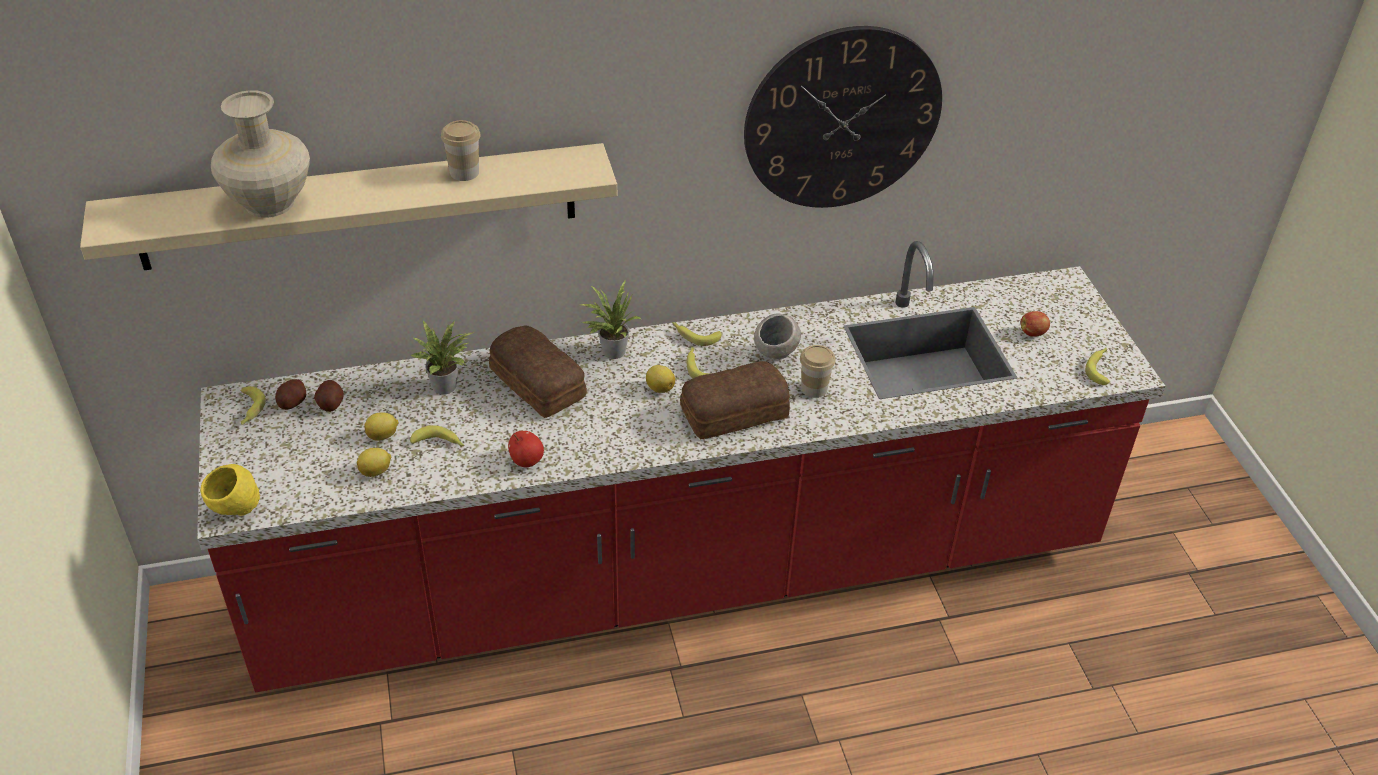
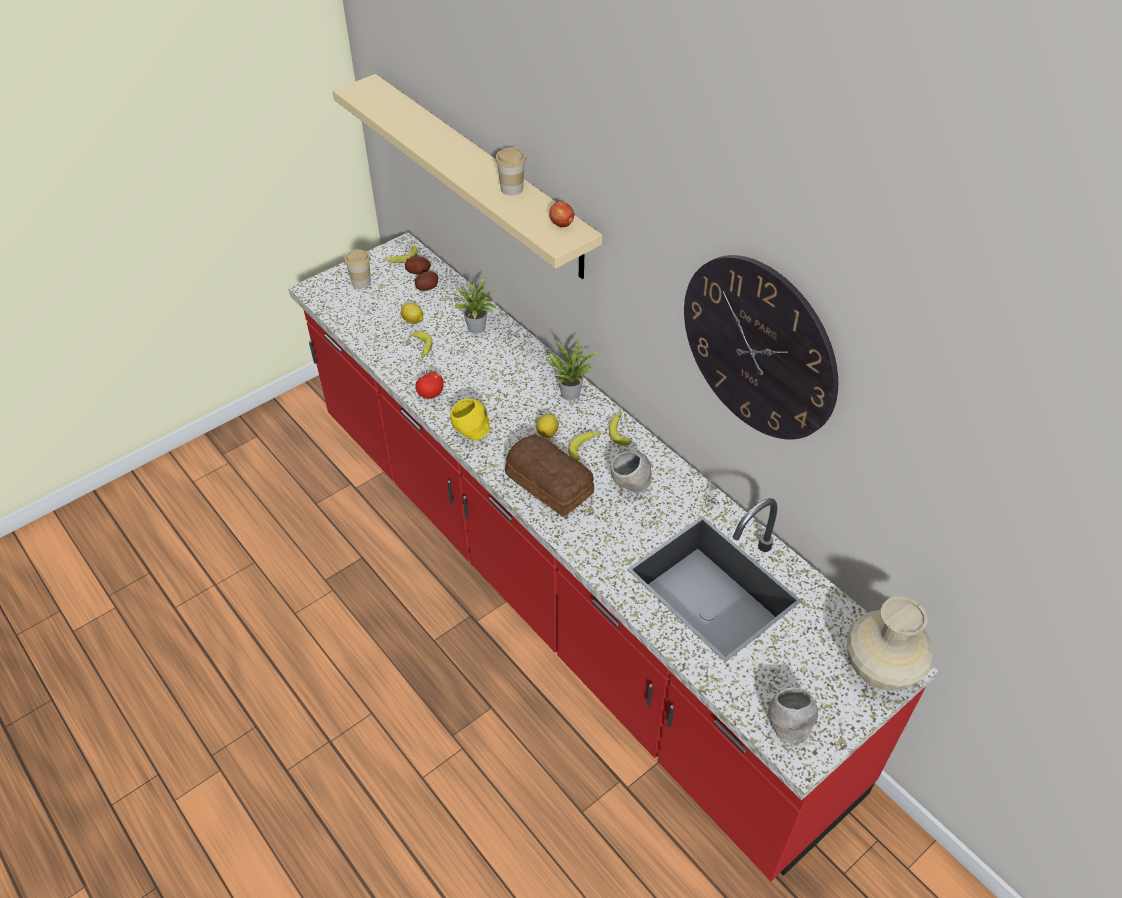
camera: 65 degrees right, 5 degrees up
(237, 510) = (316, 292): yellow bowl -> yellow bowl (471, 434)
(270, 202) = (419, 131): beige vase -> beige vase (880, 670)
(376, 471) = (380, 332): lemon -> none
(538, 381) = (511, 369): bread -> none
(814, 388) = (609, 522): cup -> cup (361, 282)
(1033, 333) = (799, 657): apple -> apple (562, 224)
(1099, 368) = (788, 727): banana -> grey bowl

